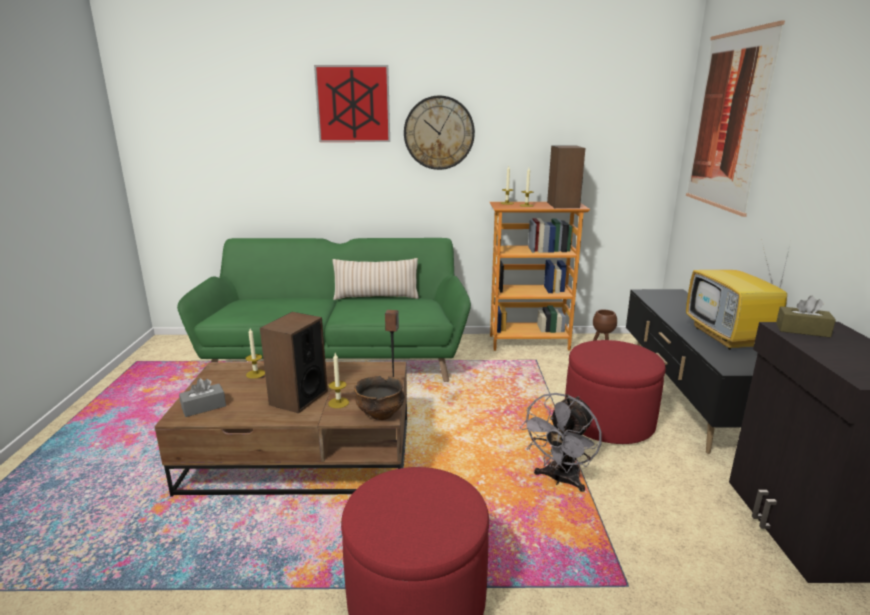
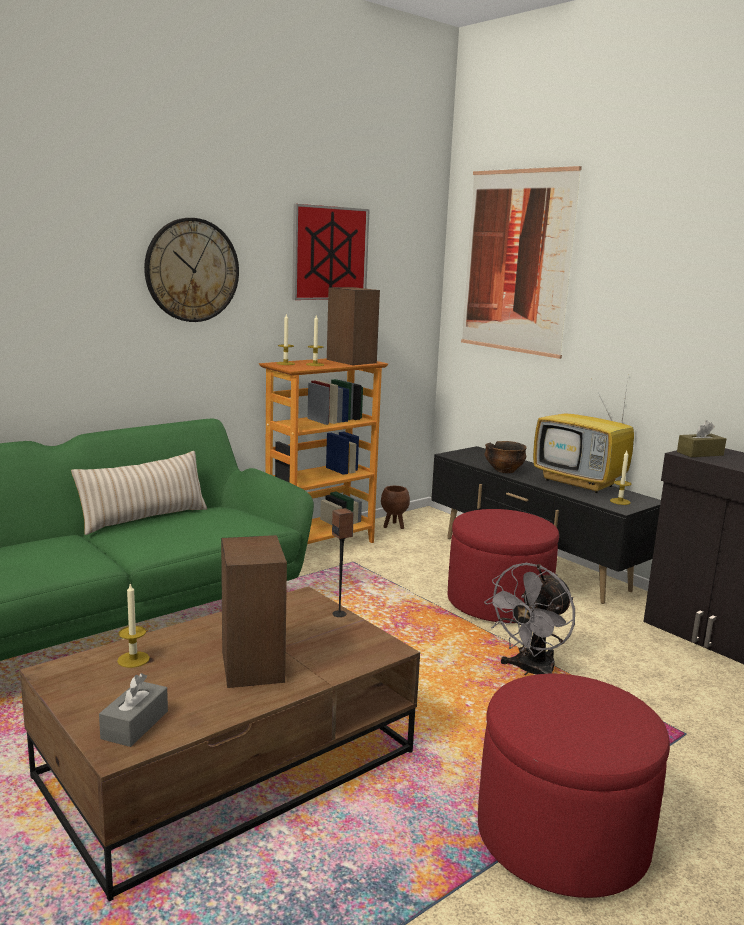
camera: 40 degrees left, 5 degrees down
(338, 403) = (312, 654): candle -> candle (620, 501)
(353, 104) = (68, 224): picture -> picture (330, 253)
(381, 414) = (381, 648): bowl -> bowl (504, 471)
(560, 480) = (530, 671): grey fan -> grey fan turned 45 degrees clockwise

